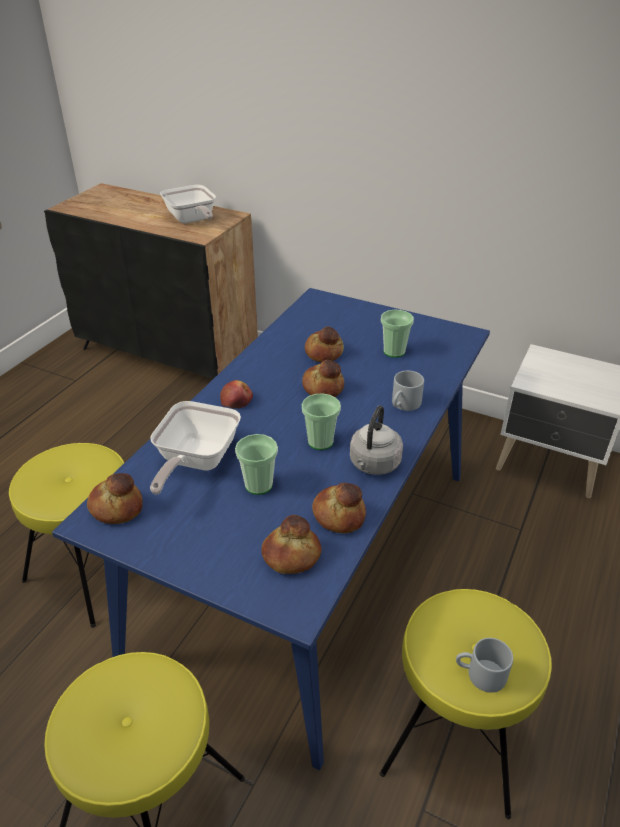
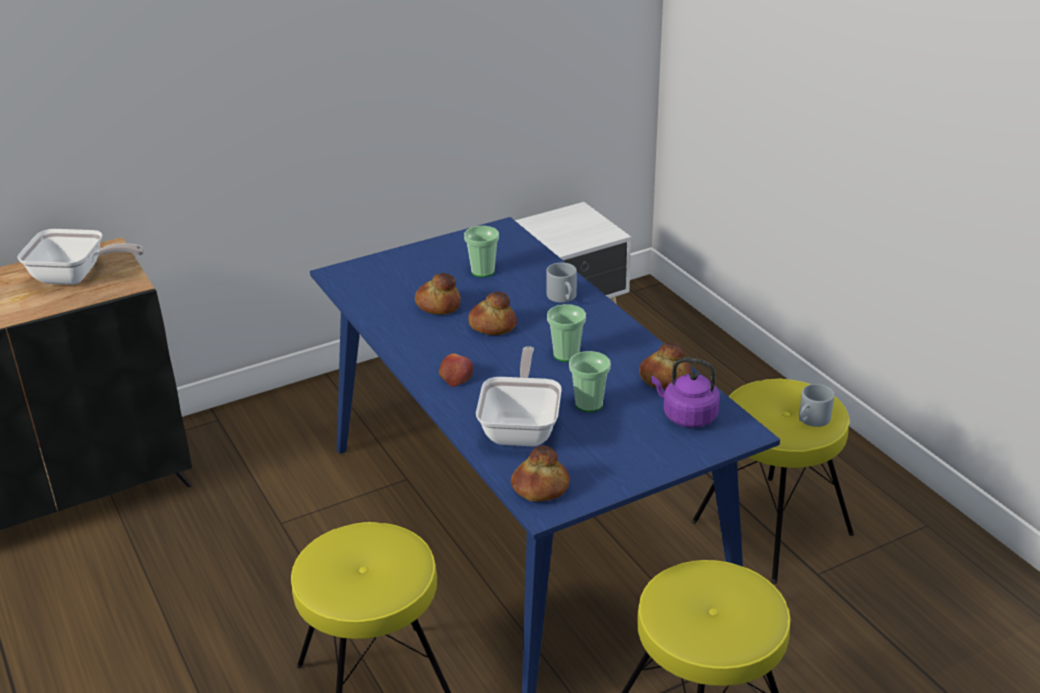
camera: 55 degrees left, 5 degrees down
(195, 462) = (522, 427): frying pan -> frying pan turned 135 degrees counterclockwise
(291, 555) = (686, 416): bread -> purple kettle
(374, 465) = (623, 341): grey kettle -> none

